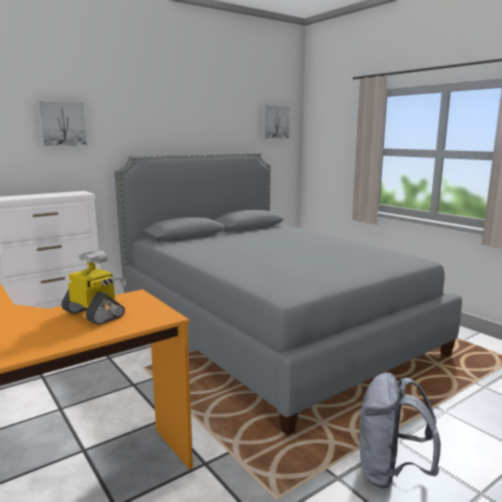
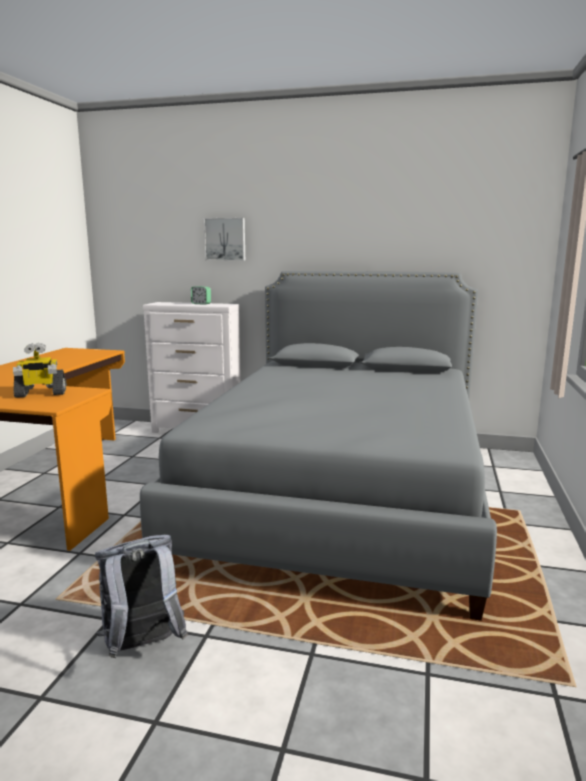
camera: 50 degrees right, 0 degrees up
(49, 194) = (201, 304): none -> alarm clock
(95, 314) = (40, 394): toy robot -> toy robot turned 75 degrees clockwise
(275, 122) = (500, 231): picture -> none

